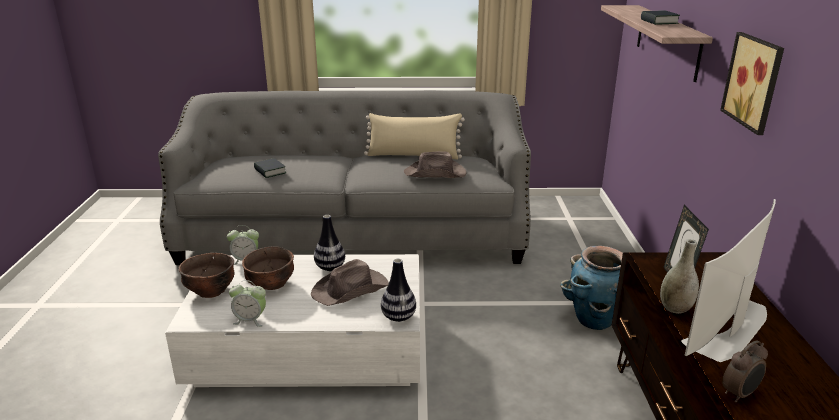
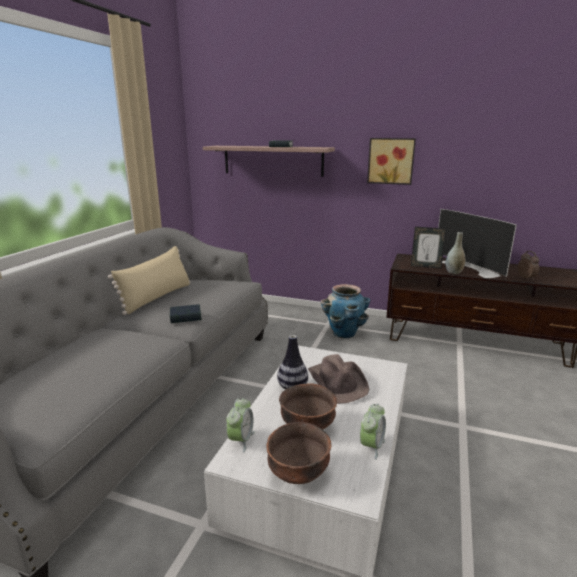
camera: 70 degrees left, 5 degrees down
(270, 171) = (98, 368): book -> book (185, 317)
(398, 317) = (388, 368): vase -> none
(435, 173) = (212, 295): brown hat -> none

